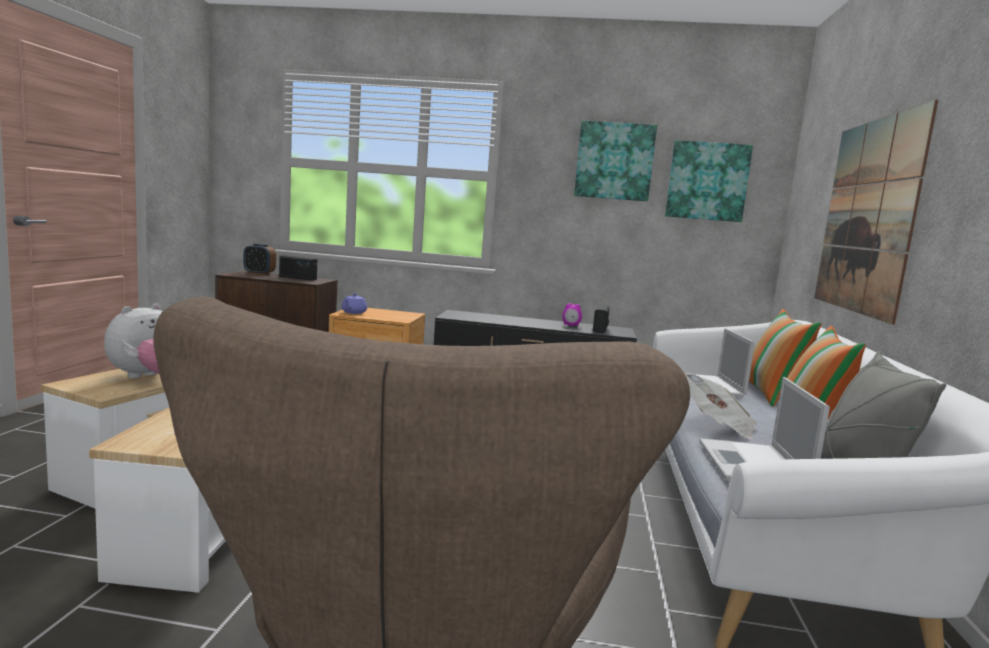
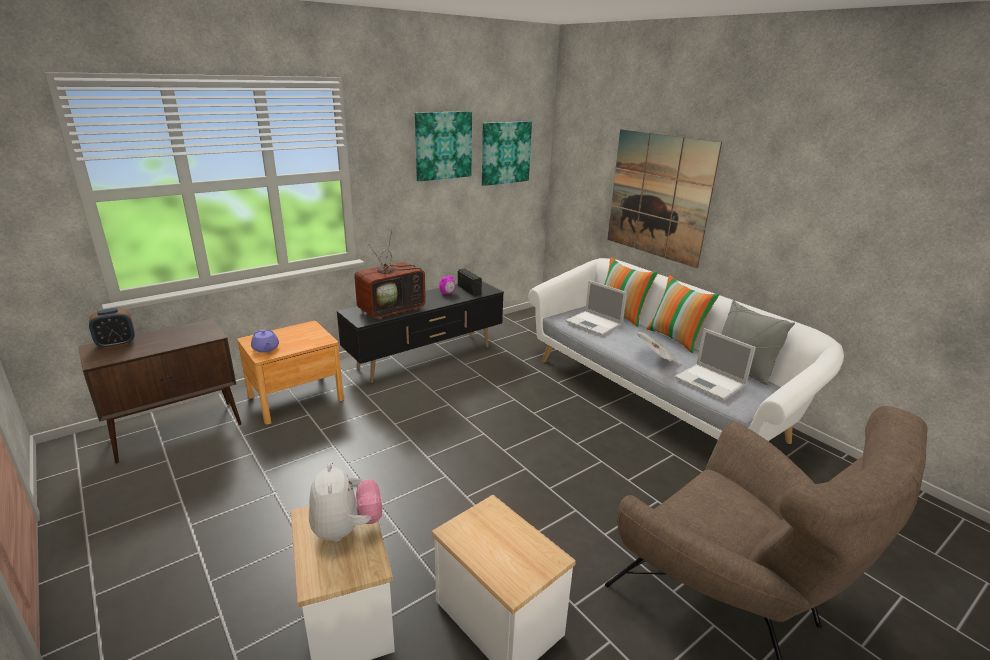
camera: 45 degrees left, 15 degrees up
(297, 278) = (176, 334): radio -> none
(492, 318) = (392, 309): none -> television

